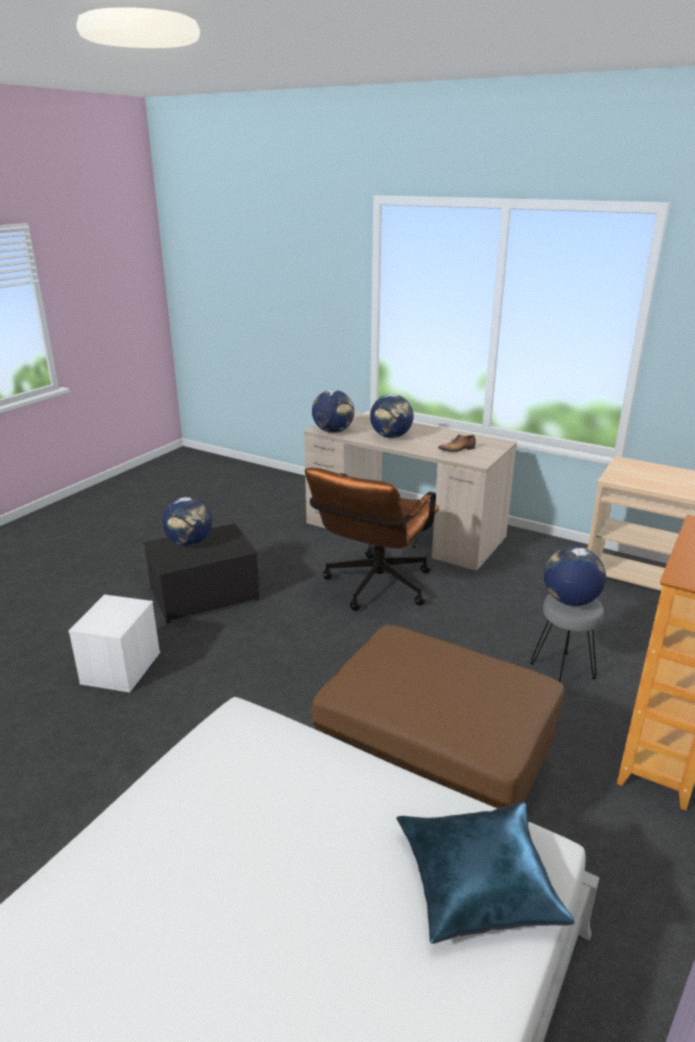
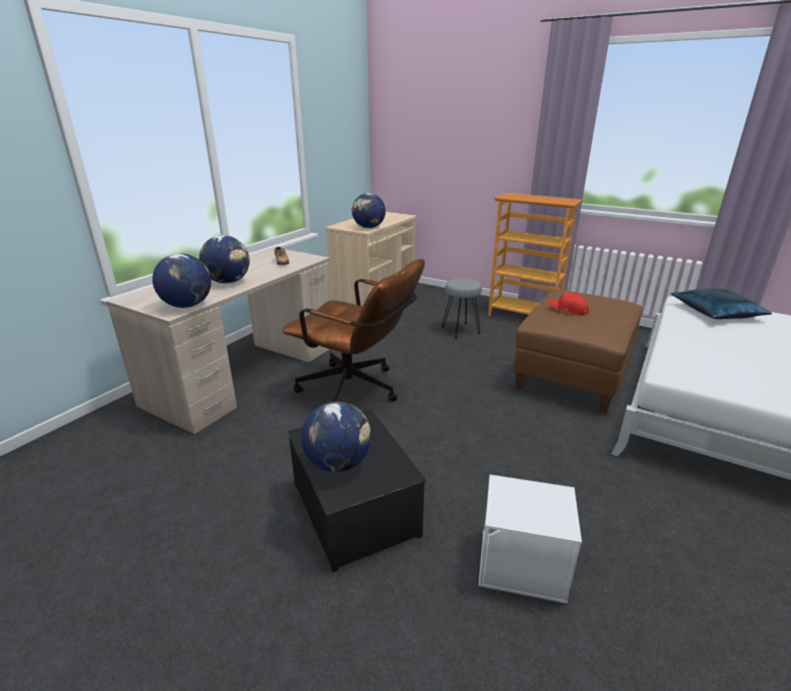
camera: 90 degrees left, 0 degrees up
(435, 663) = (568, 309): none -> red cap
(570, 601) = (463, 283): globe -> globe (369, 227)

